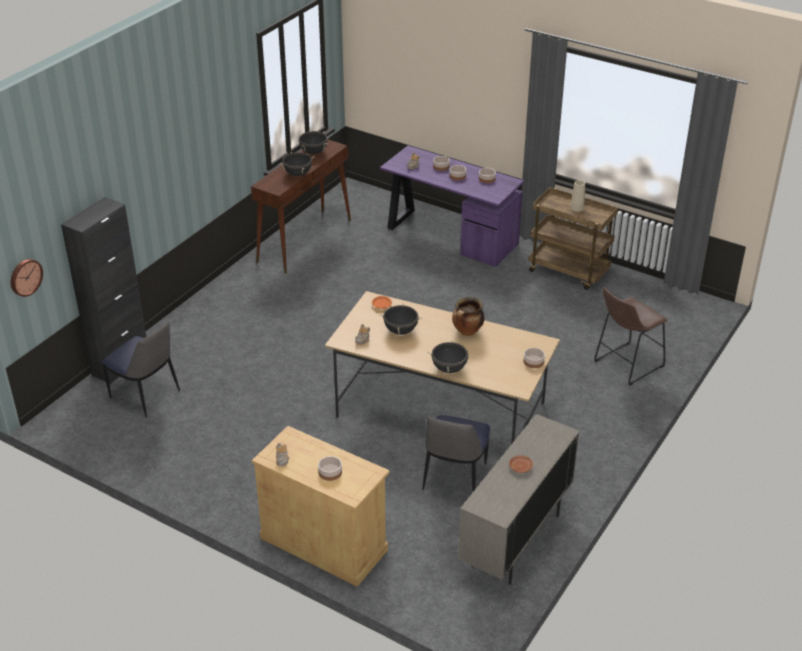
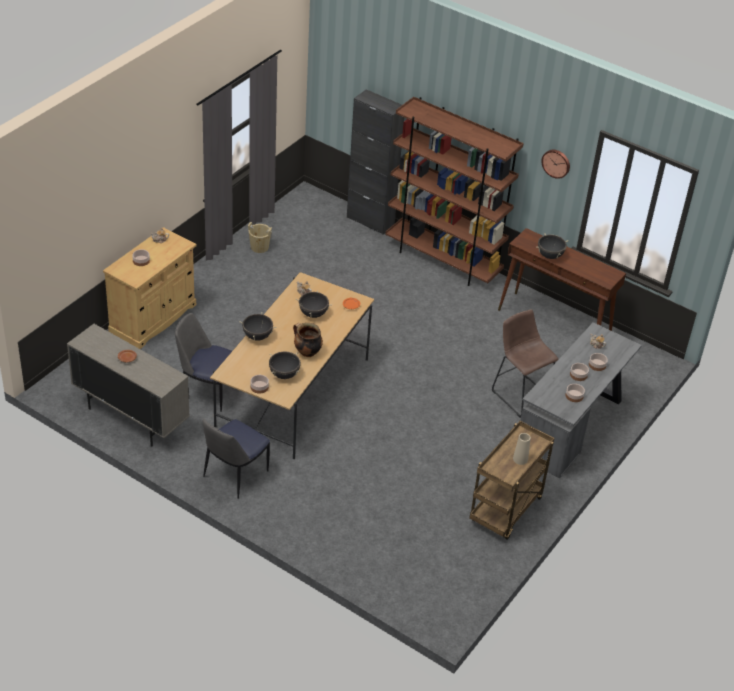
camera: 90 degrees right, 5 degrees up
(25, 277) = (333, 95): wall clock -> wall clock (556, 163)
(146, 396) = (330, 234): chair -> chair (234, 475)
(170, 456) = (259, 247): none -> beige bucket
(201, 309) = (443, 261): none -> brown bookcase
(313, 152) = (593, 267): black cooking pot -> black cooking pot (284, 374)
(449, 235) = (572, 426): purple desk -> grey desk
(625, 365) = (343, 527): brown stool -> brown stool (520, 394)

